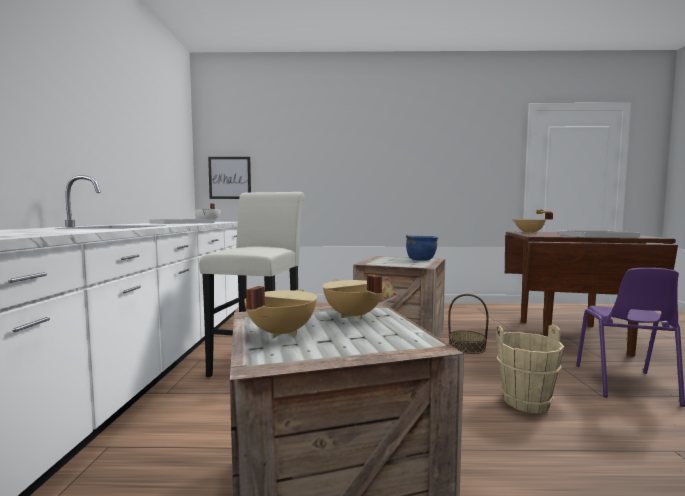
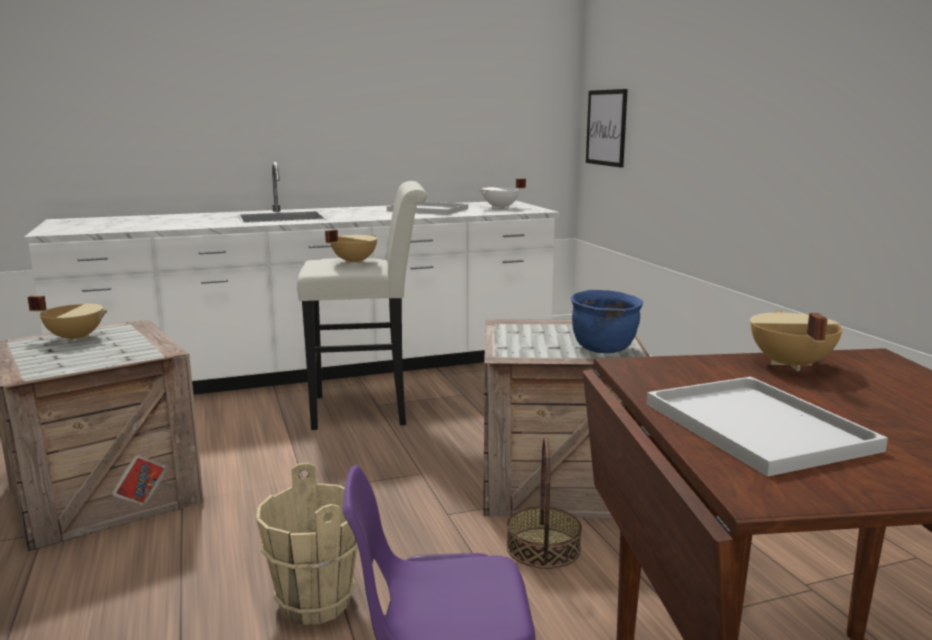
camera: 70 degrees right, 10 degrees up
(352, 316) = (125, 349): beige cooking pot -> beige cooking pot (353, 262)

